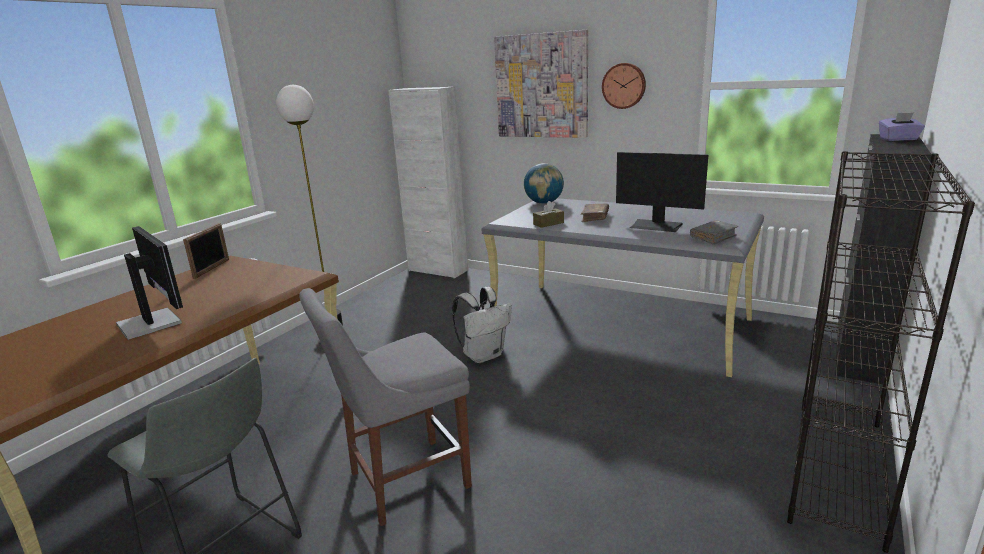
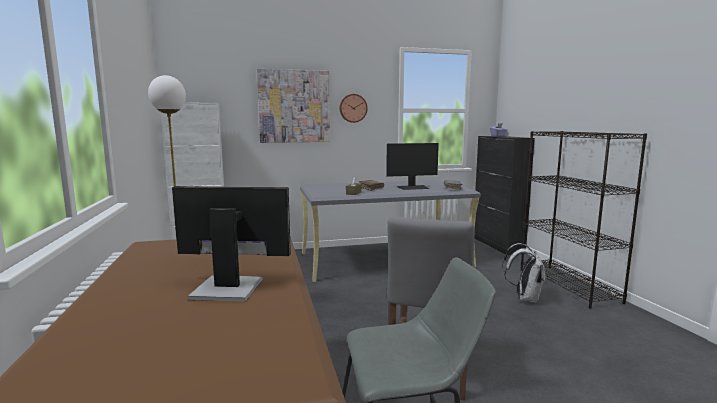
camera: 45 degrees left, 10 degrees down
(212, 269) = (150, 251): picture frame -> none
(484, 355) = (340, 295): white backpack -> white backpack (524, 298)
(544, 203) = (317, 186): globe -> none

